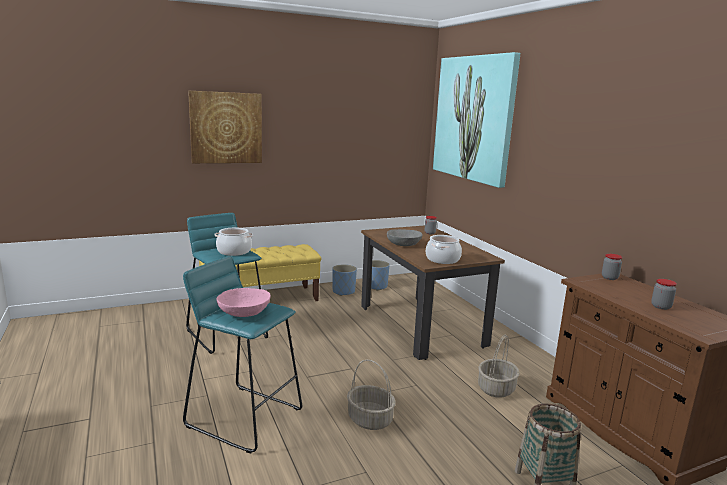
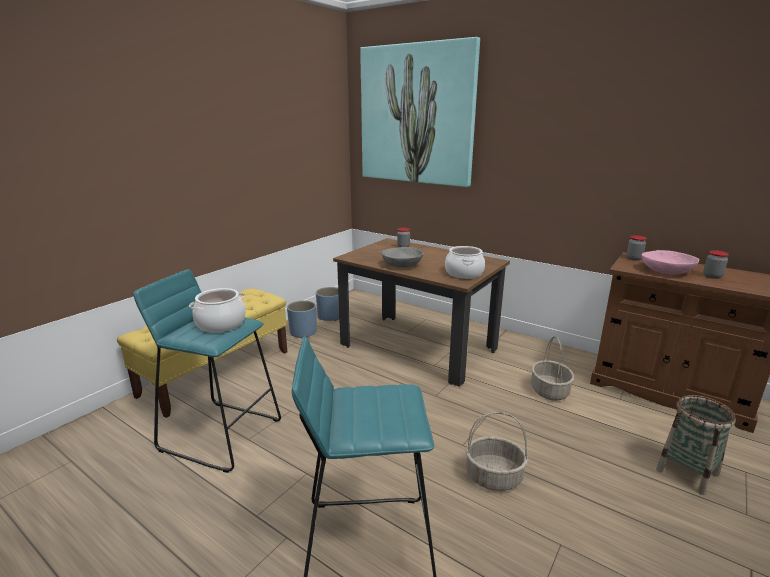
camera: 30 degrees left, 5 degrees up
(226, 128) = (124, 147): picture -> none
(244, 312) = (375, 413): pink bowl -> pink bowl (666, 271)

